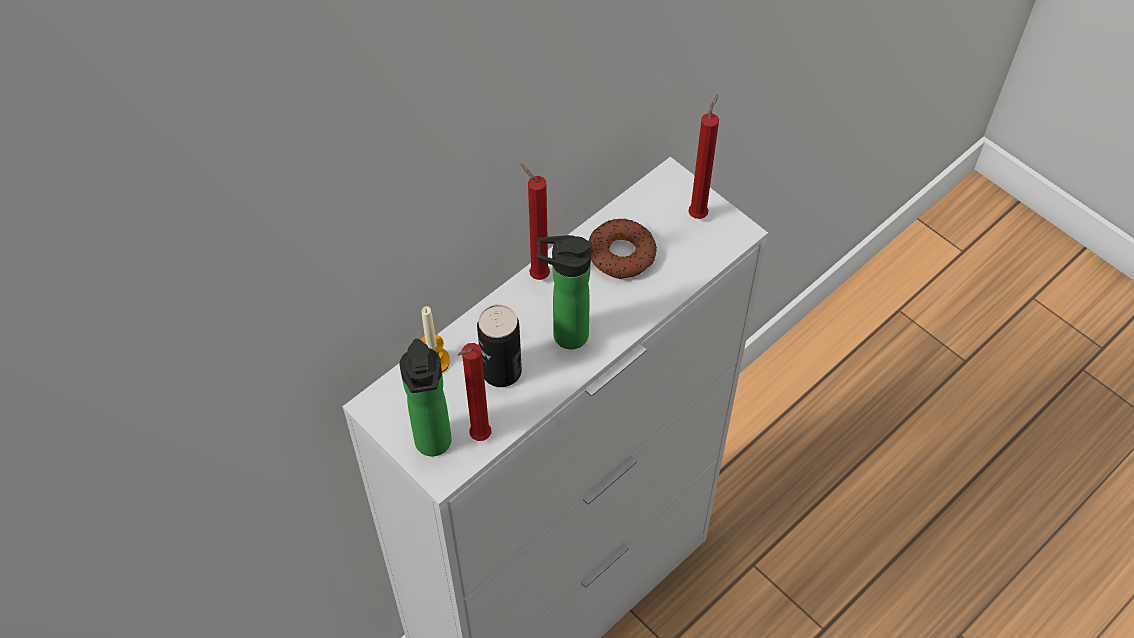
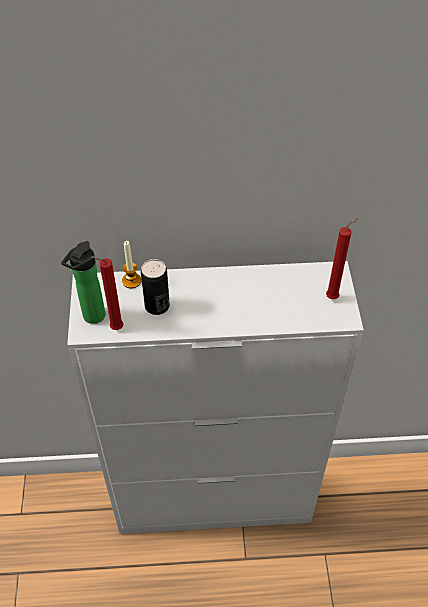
camera: 40 degrees right, 5 degrees down
(536, 274) = (220, 273): red candle -> none
(564, 335) = (204, 309): bottle -> none
(621, 255) = (271, 291): donut -> none

